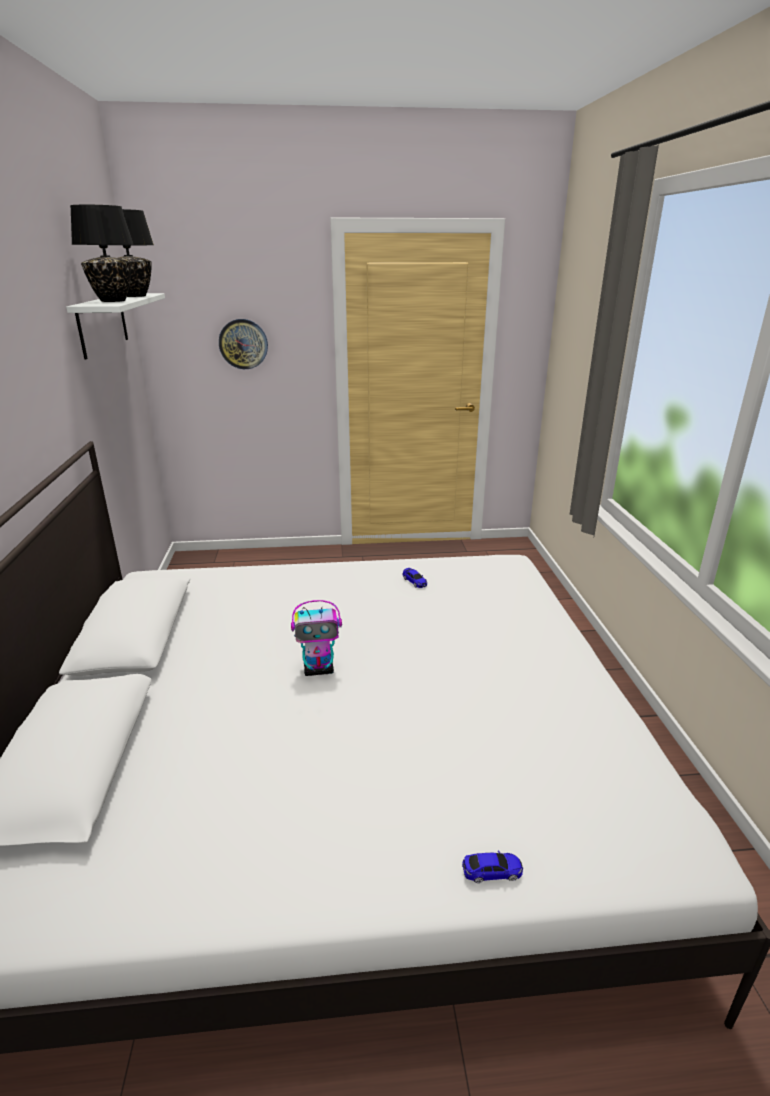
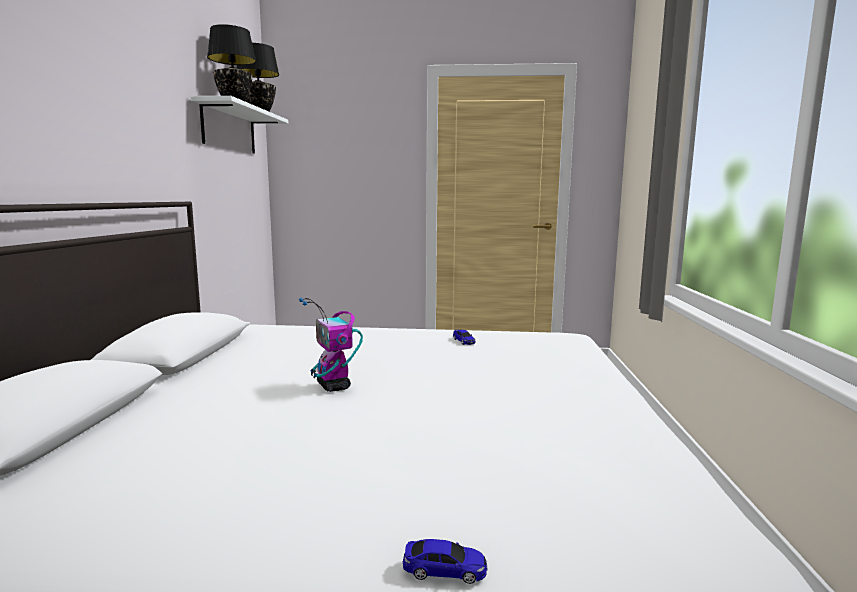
camera: 10 degrees right, 15 degrees down
(243, 344) = (350, 166): wall clock -> none
(319, 669) = (334, 386): toy robot -> toy robot turned 60 degrees clockwise

